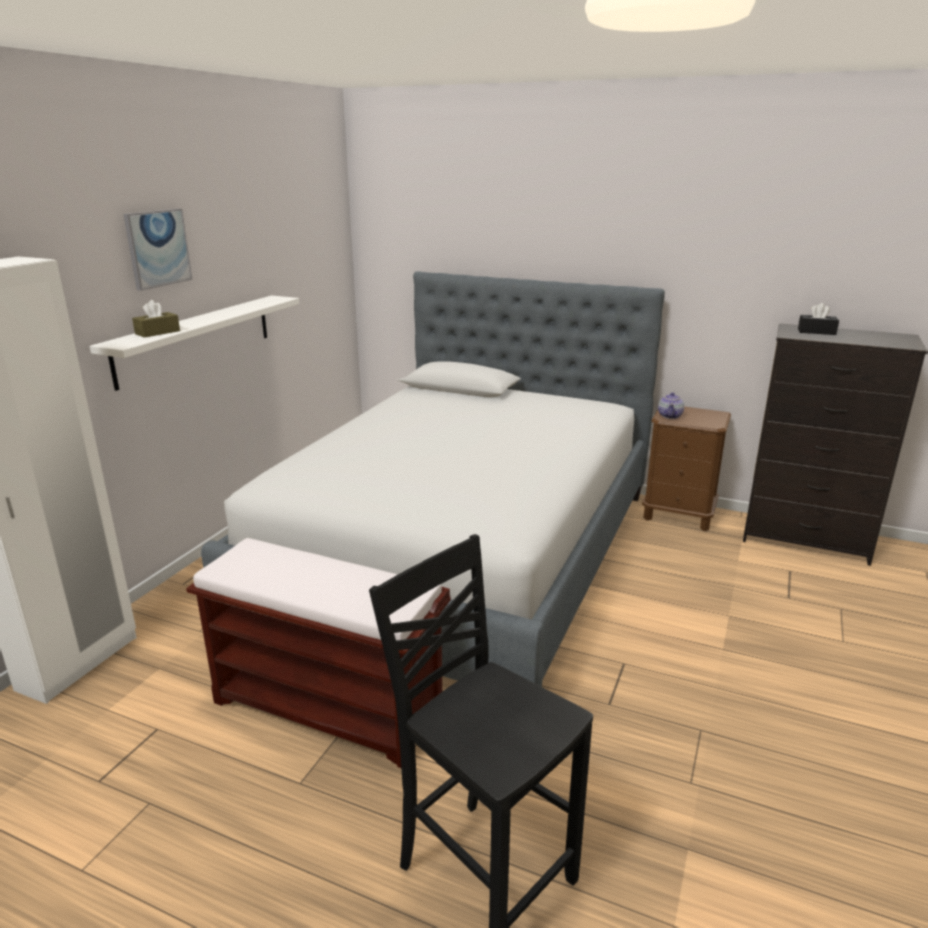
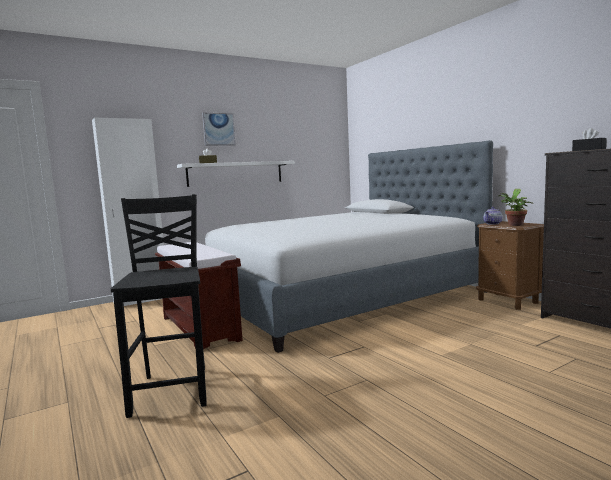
camera: 35 degrees right, 15 degrees down
(705, 420) = (515, 225): none -> potted plant

